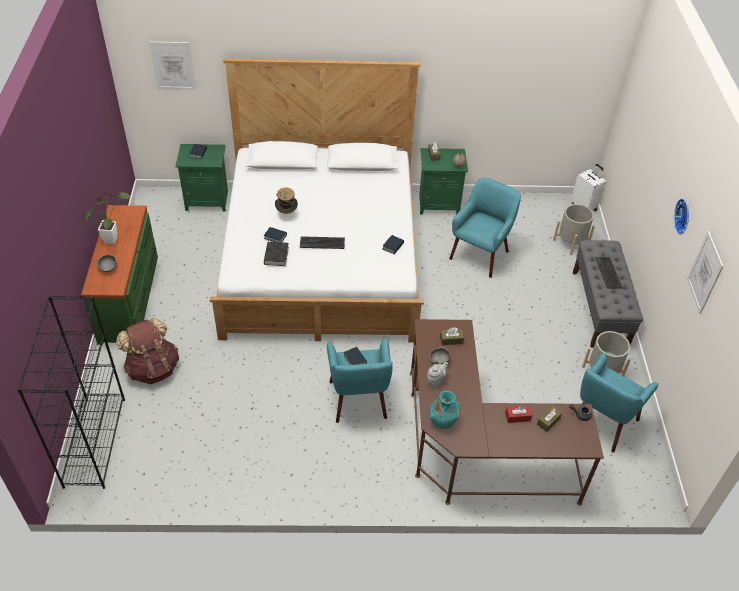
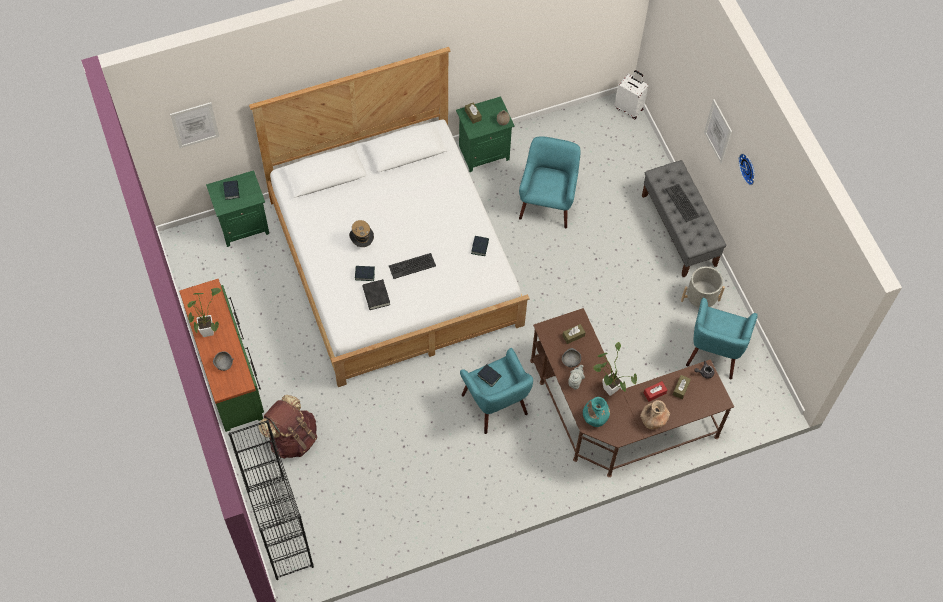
camera: 20 degrees left, 15 degrees up
(469, 396) = (608, 387): none -> potted plant
(506, 442) = (653, 420): none -> brown vase
(571, 242) = (629, 159): grey planter -> none
(705, 273) = (780, 226): picture -> picture (718, 131)

